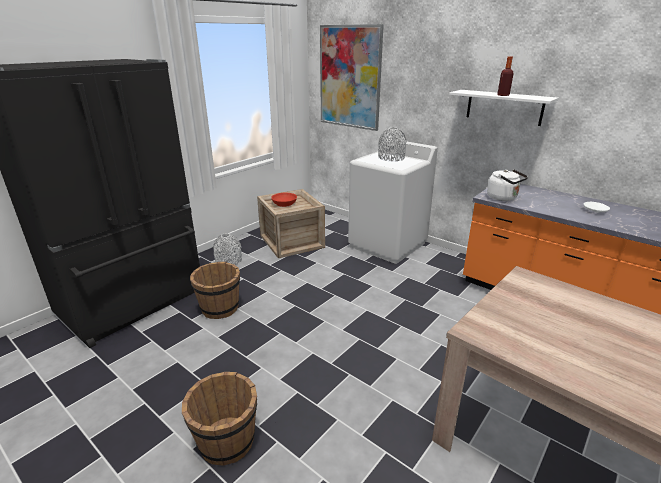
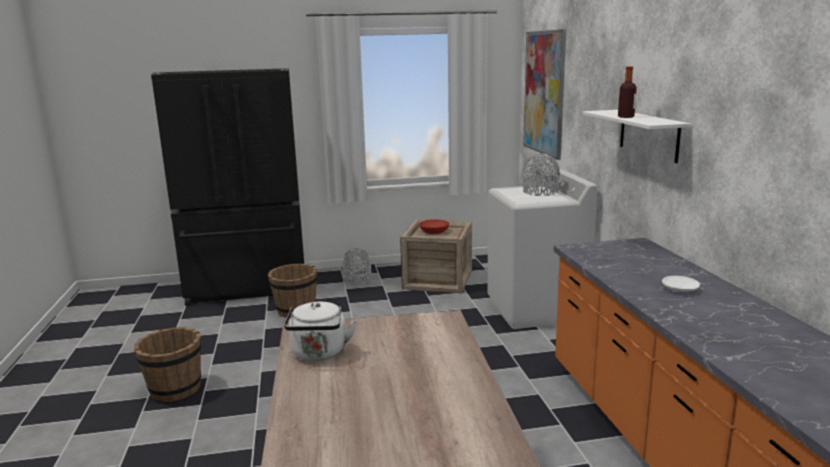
camera: 40 degrees right, 10 degrees down
(503, 198) = (589, 253): white kettle -> white kettle (319, 354)

